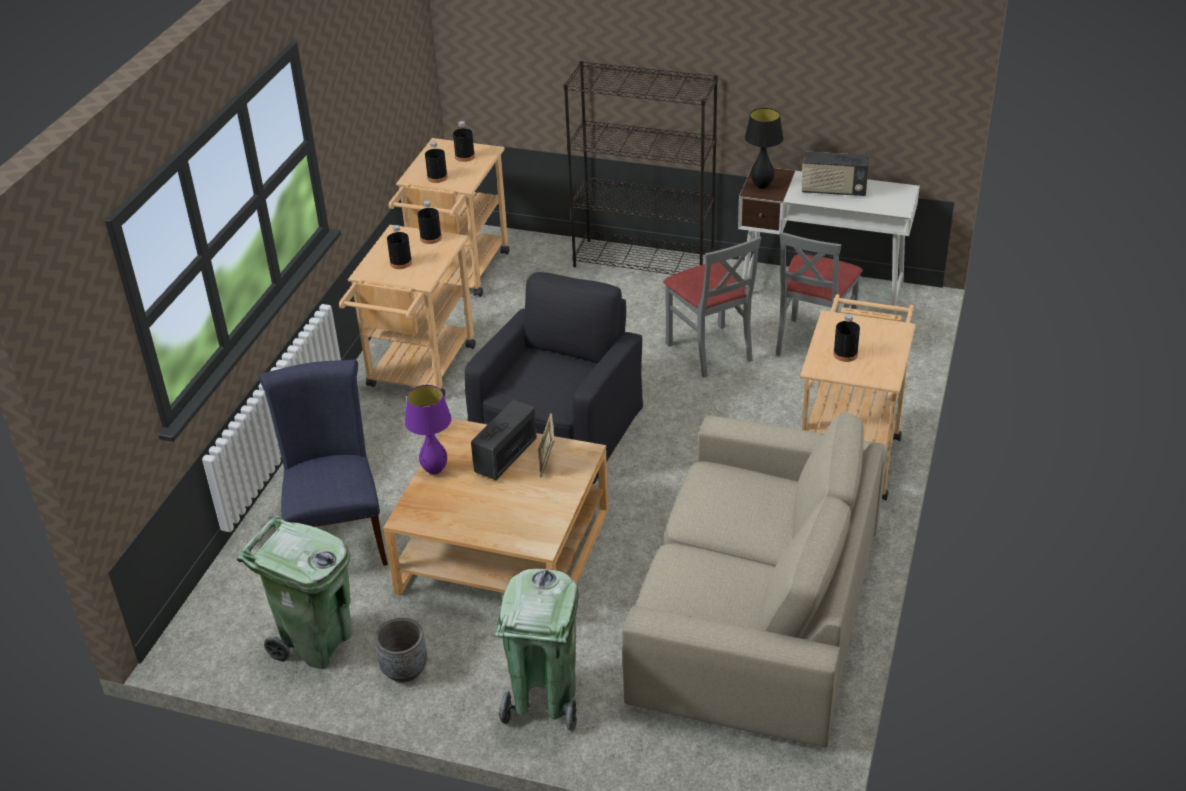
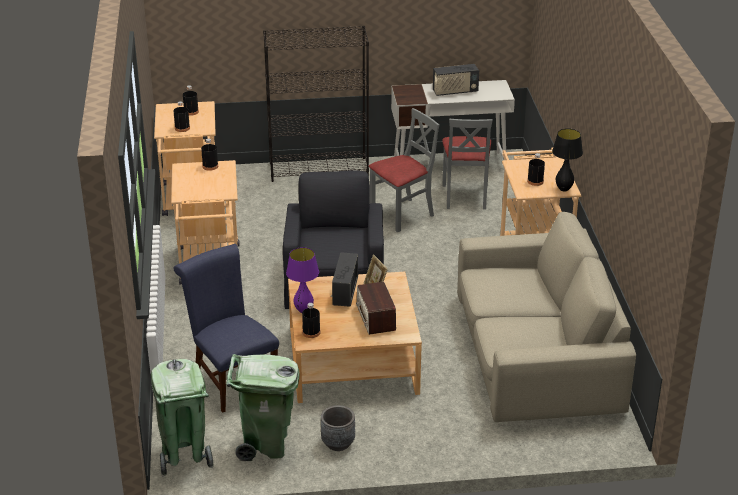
camera: 25 degrees left, 5 degrees down
(401, 263) = (202, 185): black bottle -> black bottle (311, 332)
(518, 506) = (376, 318): none -> radio
(544, 700) = (441, 435): green trash can -> green trash can (184, 455)
(710, 351) = (402, 214): grey chair -> grey chair turned 75 degrees counterclockwise
(761, 186) = (407, 96): black table lamp -> black table lamp (563, 189)

